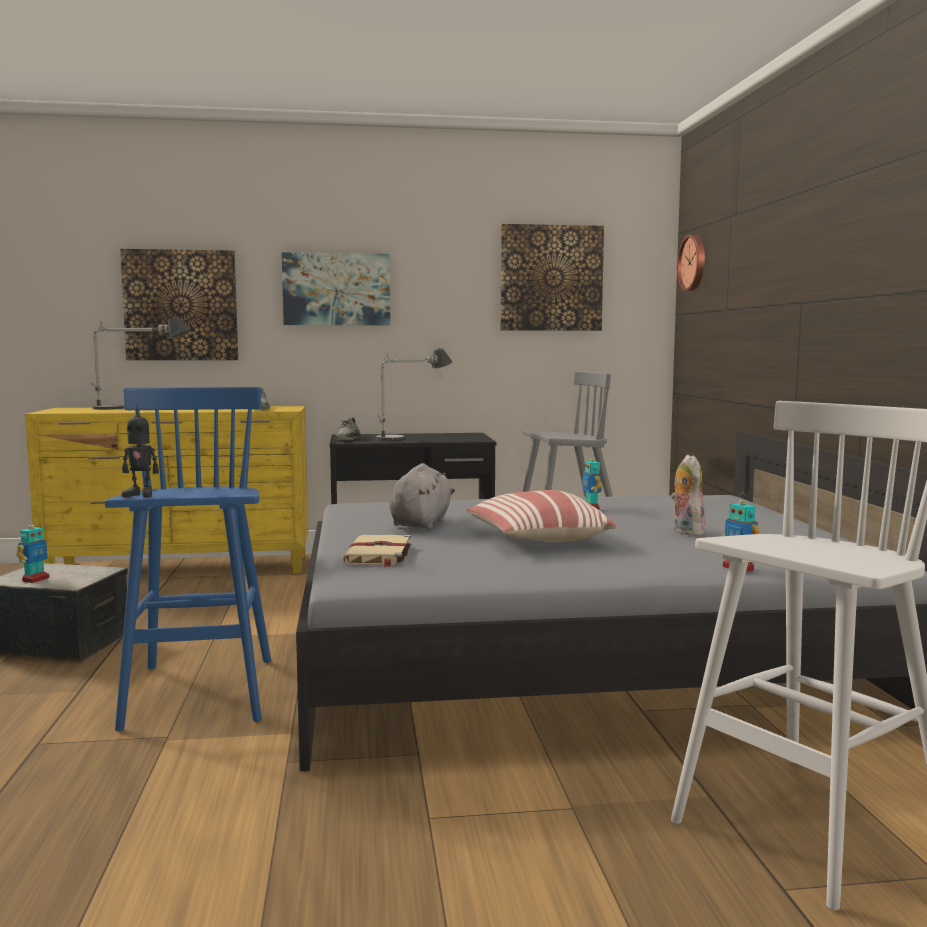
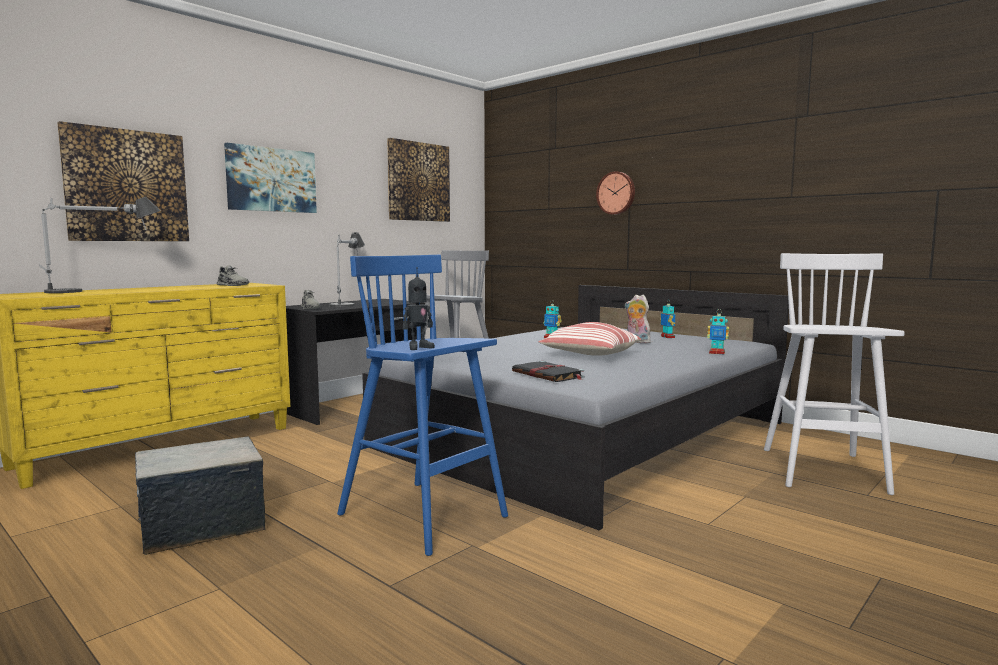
camera: 40 degrees left, 0 degrees up
(35, 579) = (191, 461): toy robot -> toy robot (667, 337)
(378, 554) = (548, 375): beige book -> black book
(421, 523) = (495, 357): grey plush toy -> none
(693, 263) = (508, 177): wall clock -> wall clock (616, 193)

